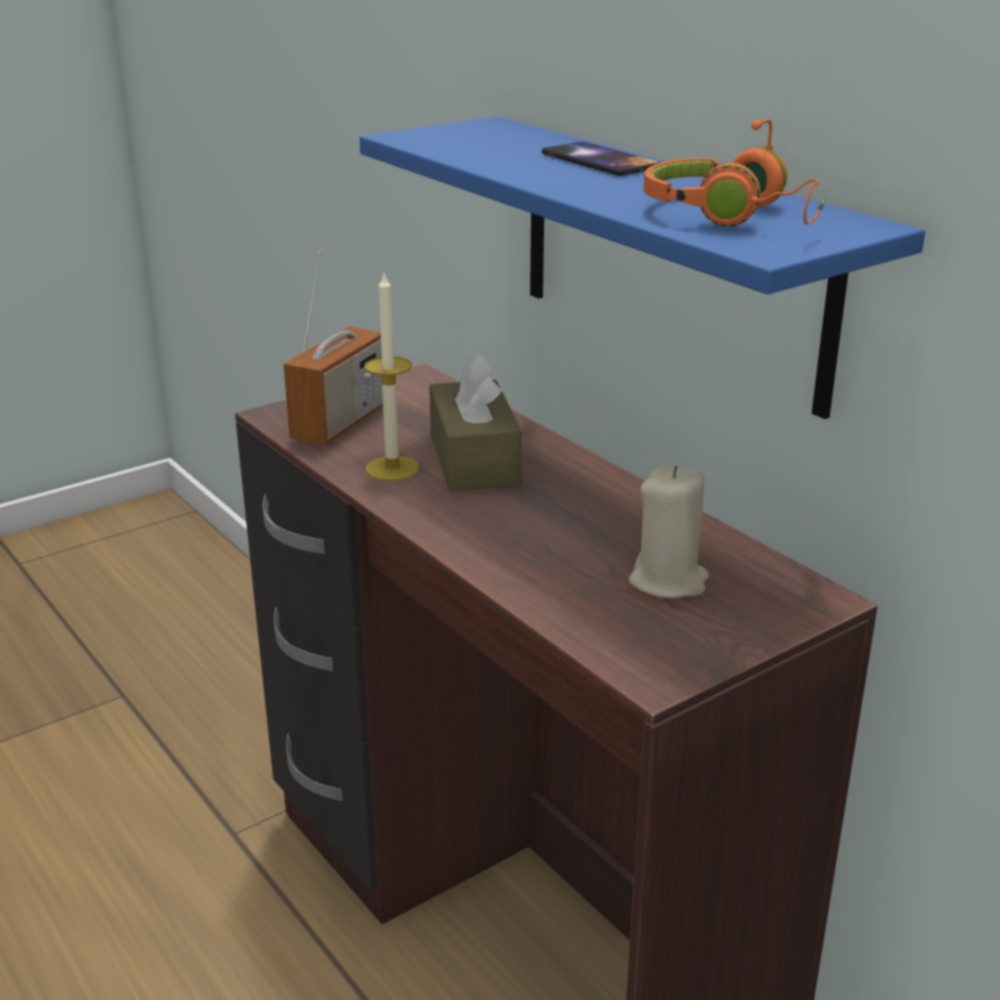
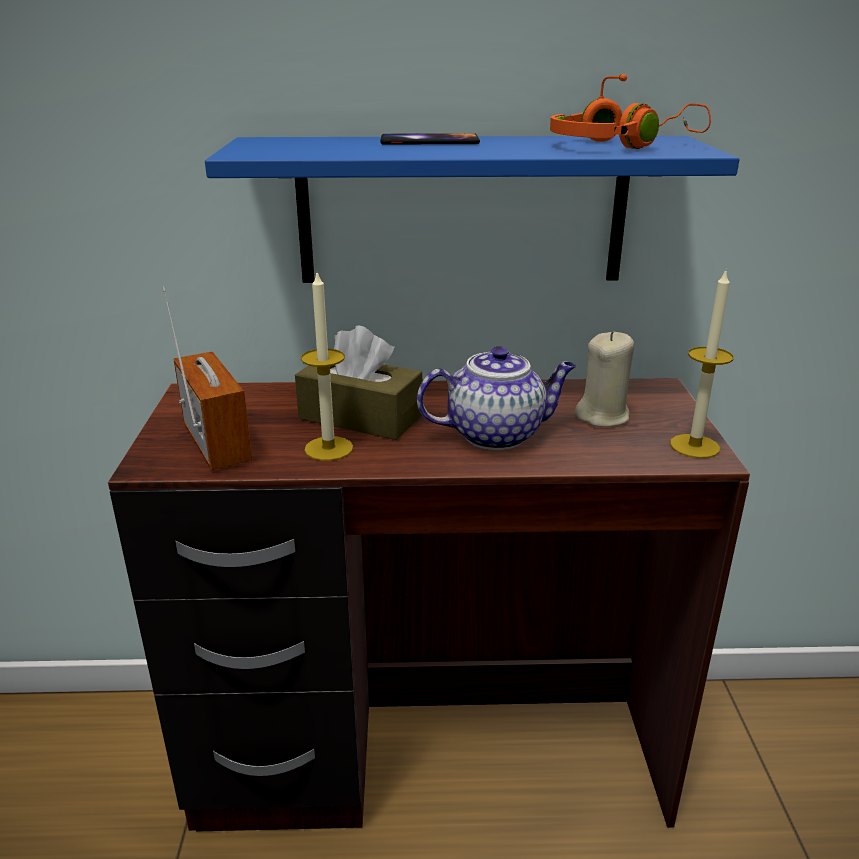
camera: 55 degrees left, 0 degrees up
(533, 535) = (496, 434): none -> teapot
(672, 659) = (694, 446): none -> candle

